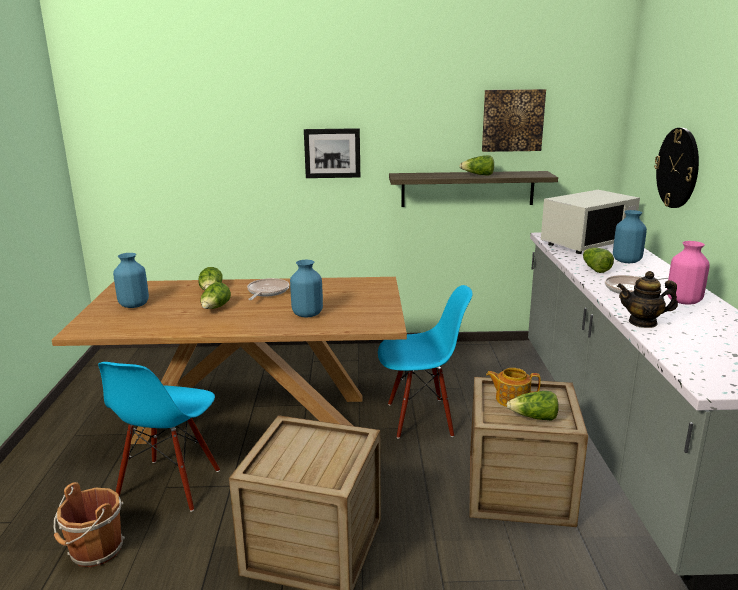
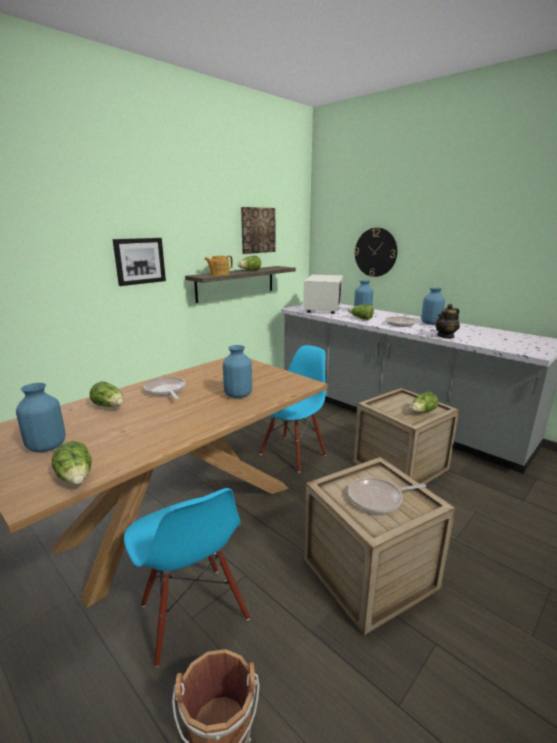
camera: 45 degrees left, 0 degrees up
(215, 308) = (149, 417): lettuce -> lettuce (76, 478)
(306, 456) = (378, 499): none -> frying pan
(511, 399) = (395, 407): teapot -> teapot (219, 274)
(684, 301) = (431, 323): pink vase -> blue vase

